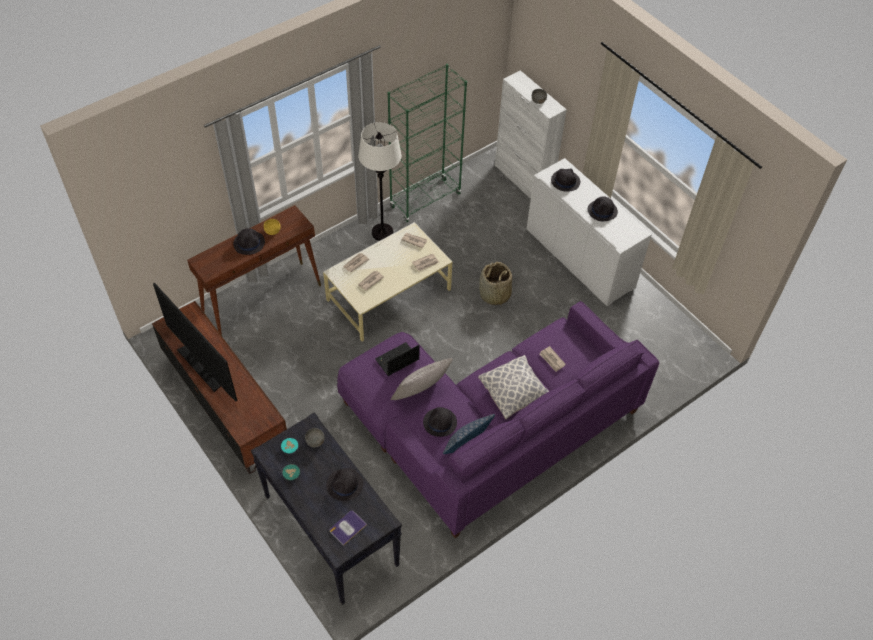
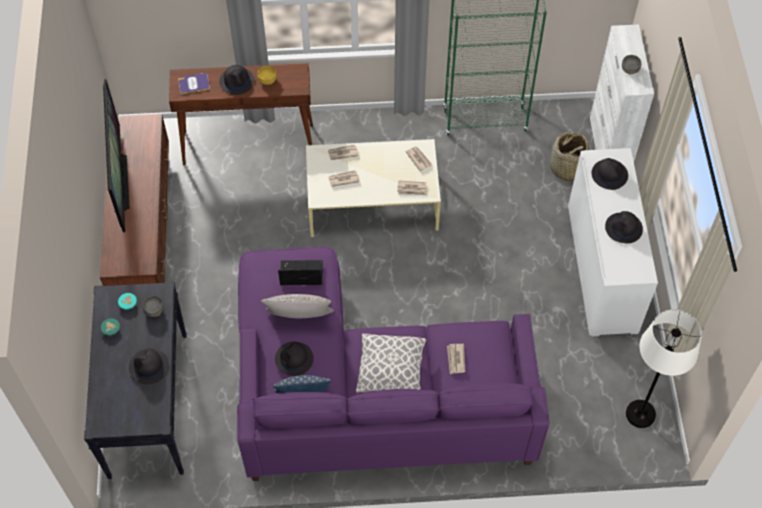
camera: 35 degrees right, 5 degrees up
(347, 527) = (121, 408): book -> book (194, 84)
(382, 233) = (414, 134): white floor lamp -> white floor lamp (640, 414)
(494, 294) = (479, 259): basket -> basket (567, 168)

